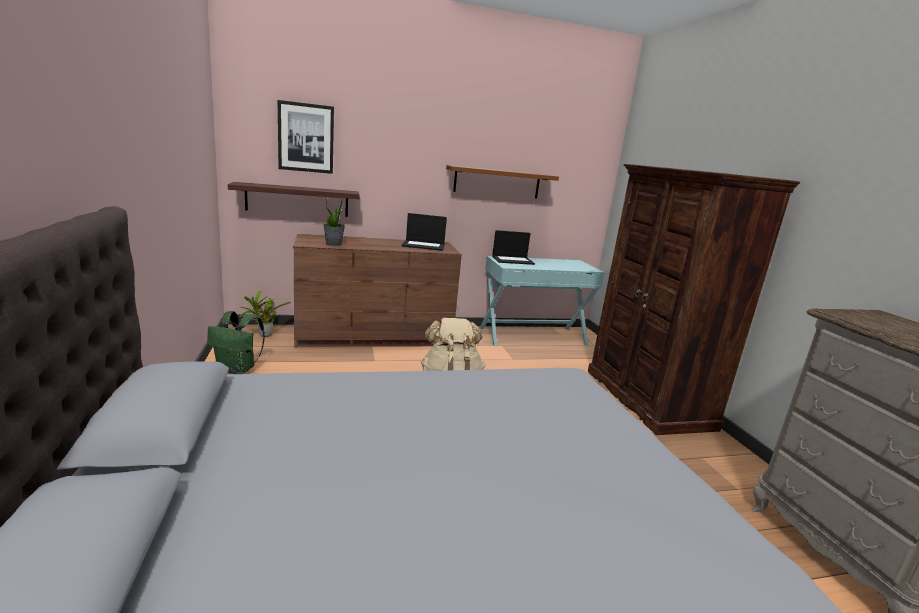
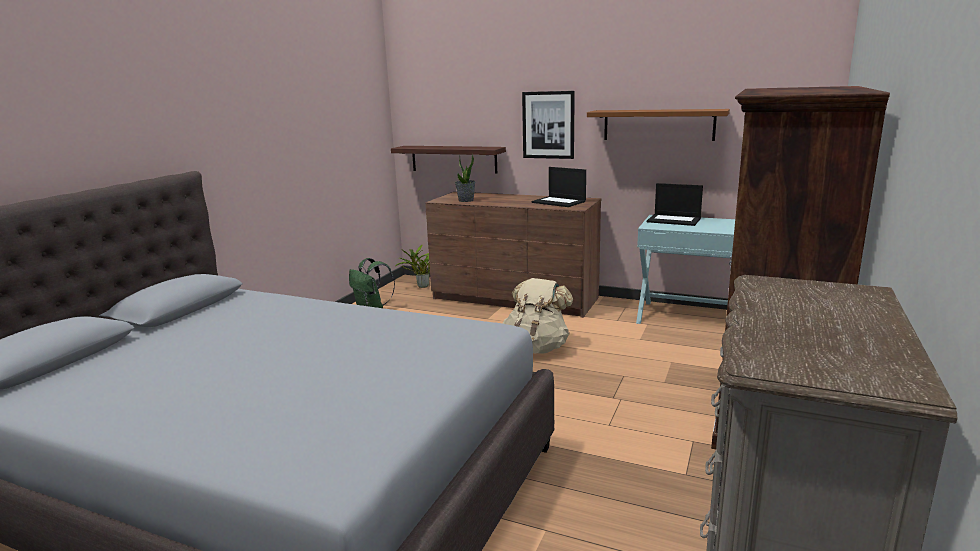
camera: 40 degrees right, 0 degrees up
(306, 138) = (457, 99): picture -> picture (548, 125)

